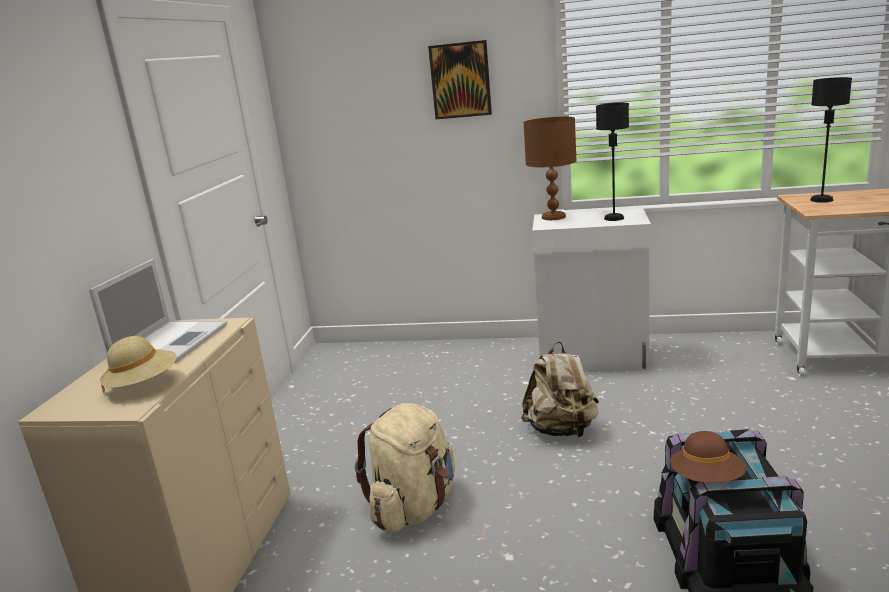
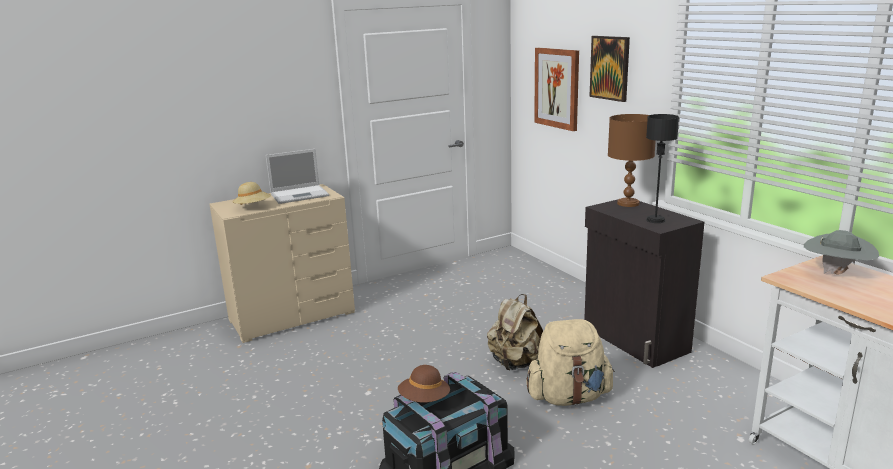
camera: 50 degrees right, 0 degrees up
(372, 121) = (557, 88): none -> picture
(414, 507) = (381, 348): beige backpack -> beige backpack (568, 397)
(593, 358) = (634, 340): white cabinet -> black cabinet
(822, 200) = (836, 274): black table lamp -> grey hat

